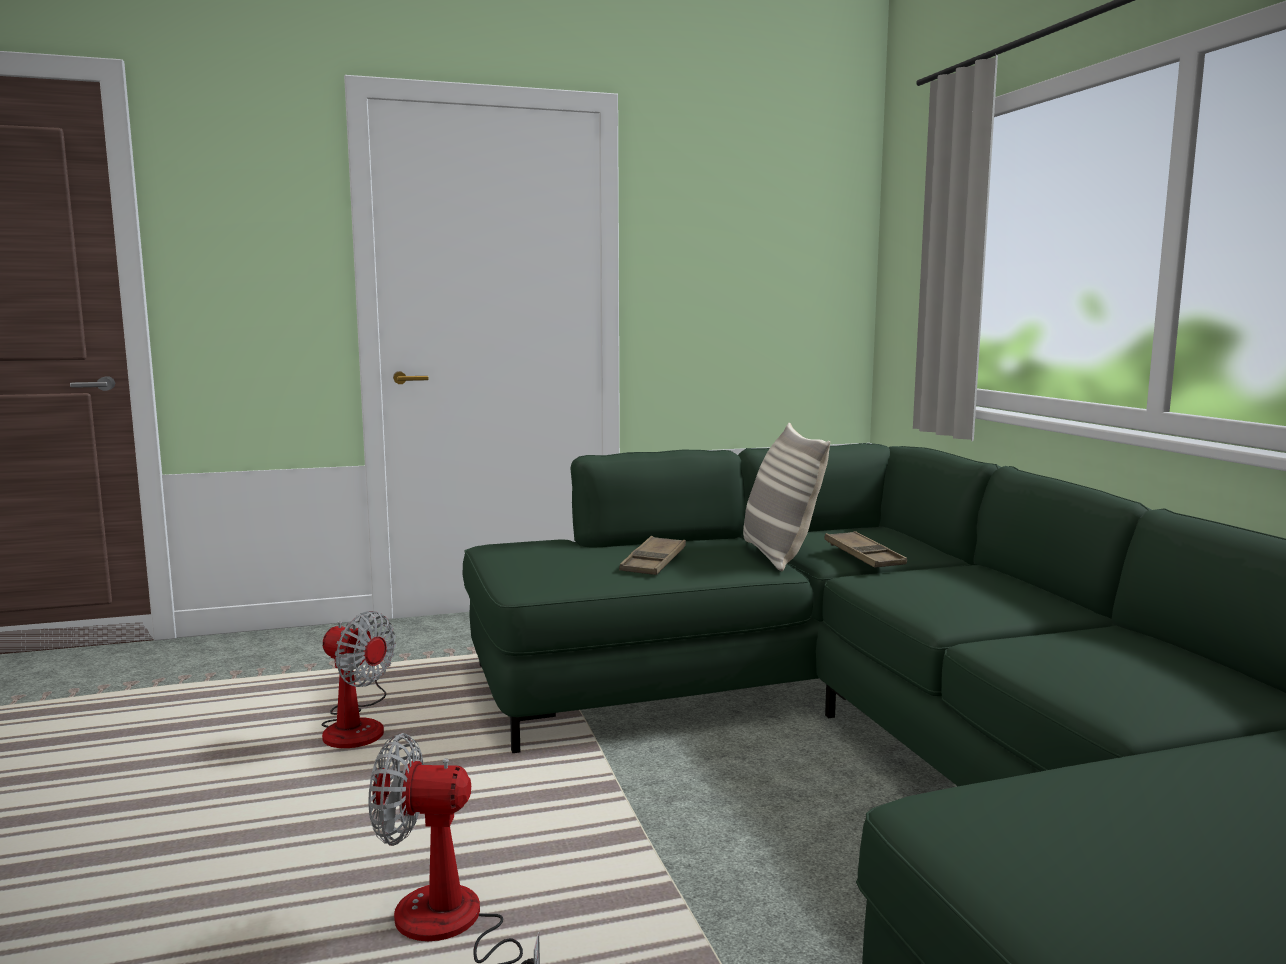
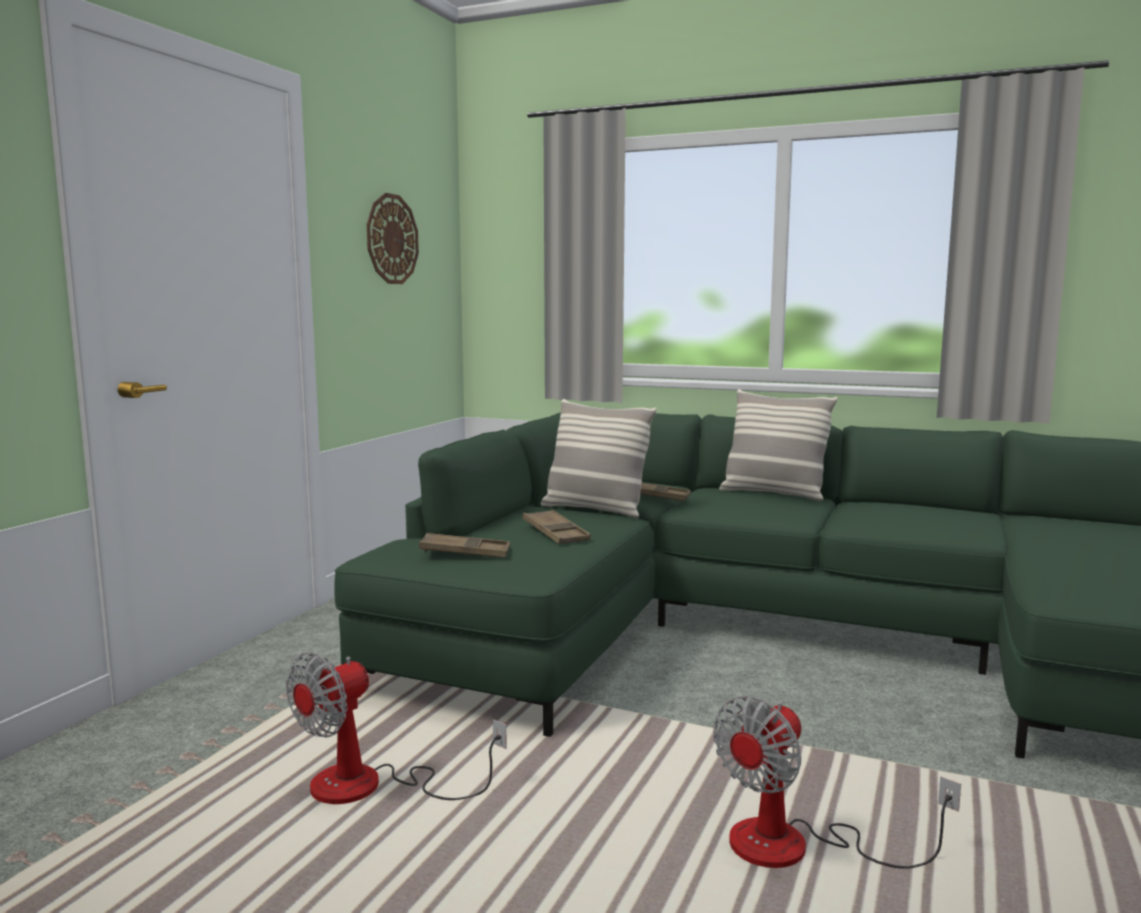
camera: 50 degrees left, 0 degrees up
(357, 726) = (371, 787): fan -> fan turned 150 degrees clockwise
(541, 557) = (465, 552): none -> brown tray
(748, 244) = (392, 239): none -> wall clock
(1025, 589) = (773, 494): none -> pillow

